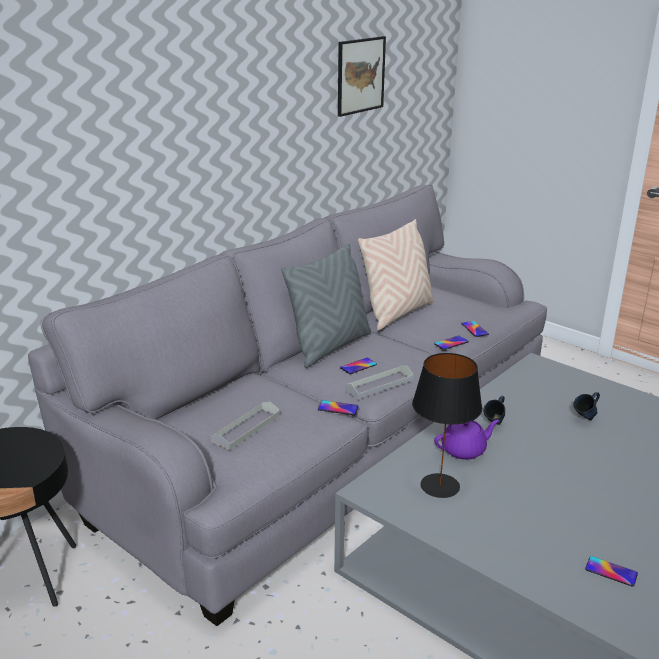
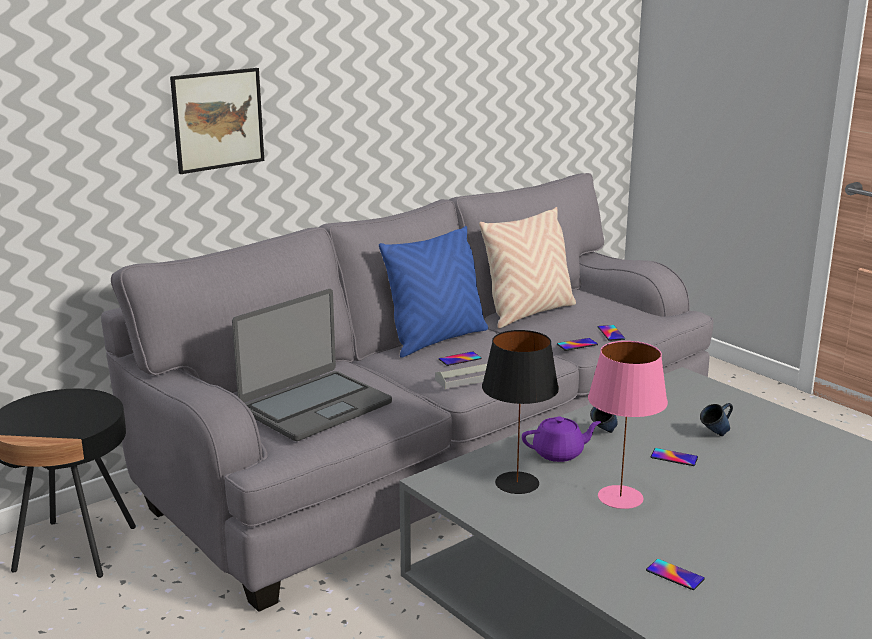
camera: 10 degrees right, 5 degrees down
(246, 428) = (315, 406): grey tray -> laptop
(329, 347) = (436, 340): grey pillow -> blue pillow
(338, 408) = (421, 396): phone -> phone (674, 457)
(360, 75) = (506, 46): picture -> picture (218, 120)
(533, 491) = (620, 497): none -> pink table lamp

